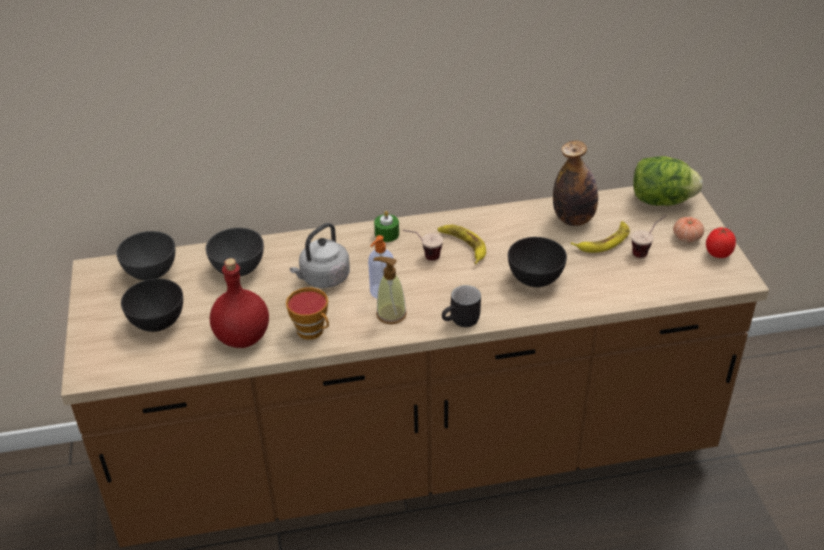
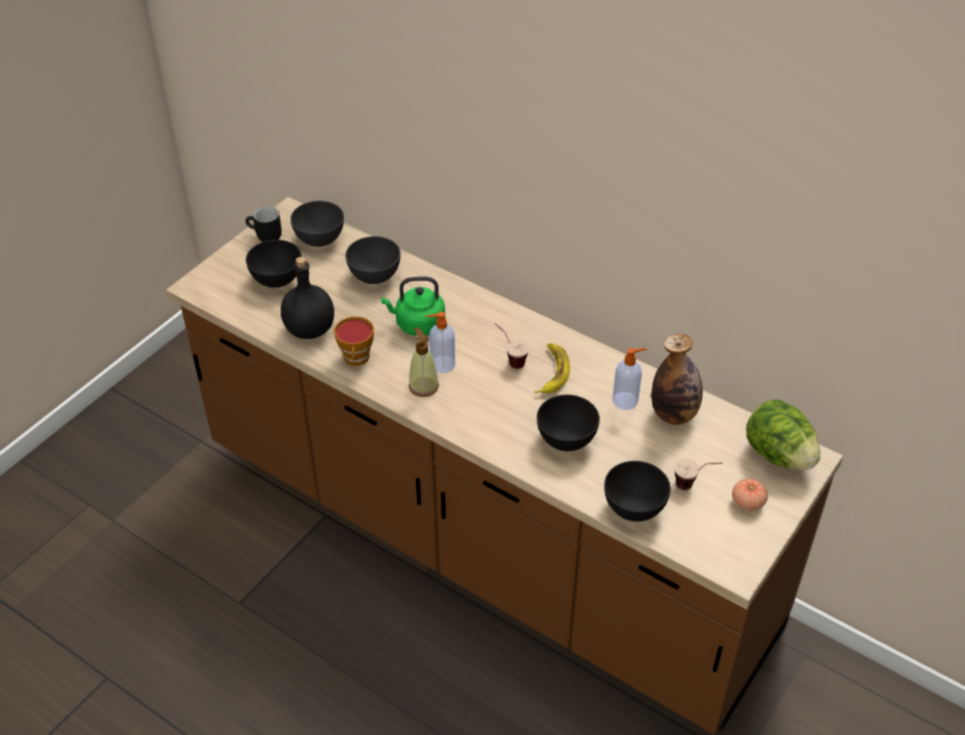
camera: 45 degrees right, 5 degrees up
(243, 337) = (311, 329): red bottle -> black bottle
(323, 279) = (417, 324): grey kettle -> green kettle
(387, 234) = (510, 322): green candle -> none
(462, 322) = (463, 430): black mug -> black mug (265, 236)
(534, 231) = (626, 400): none -> soap dispenser
(604, 241) = (670, 451): banana -> none
(634, 287) = (634, 507): none -> black bowl
(717, 254) = (752, 537): tomato -> none

